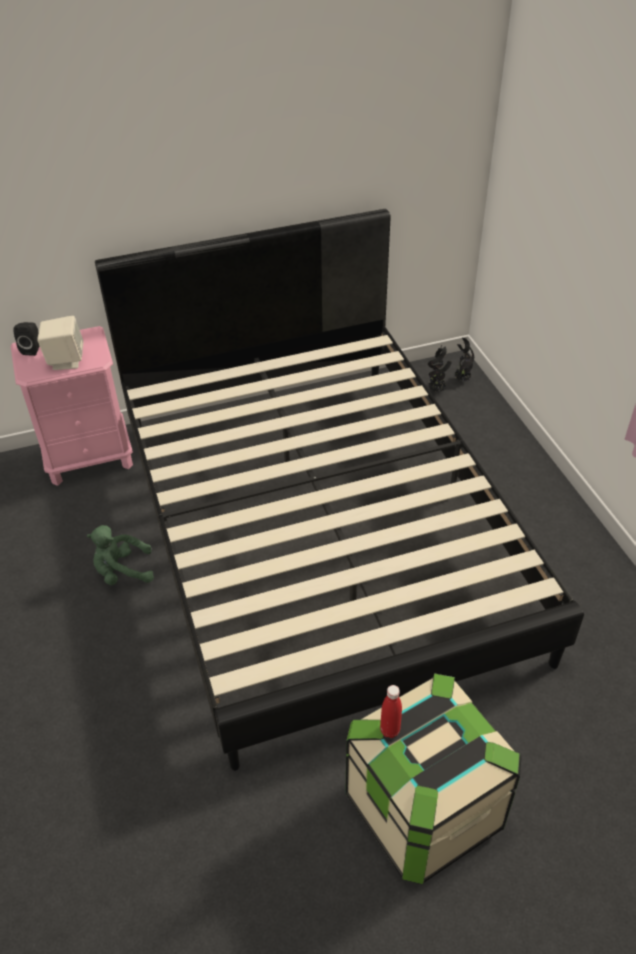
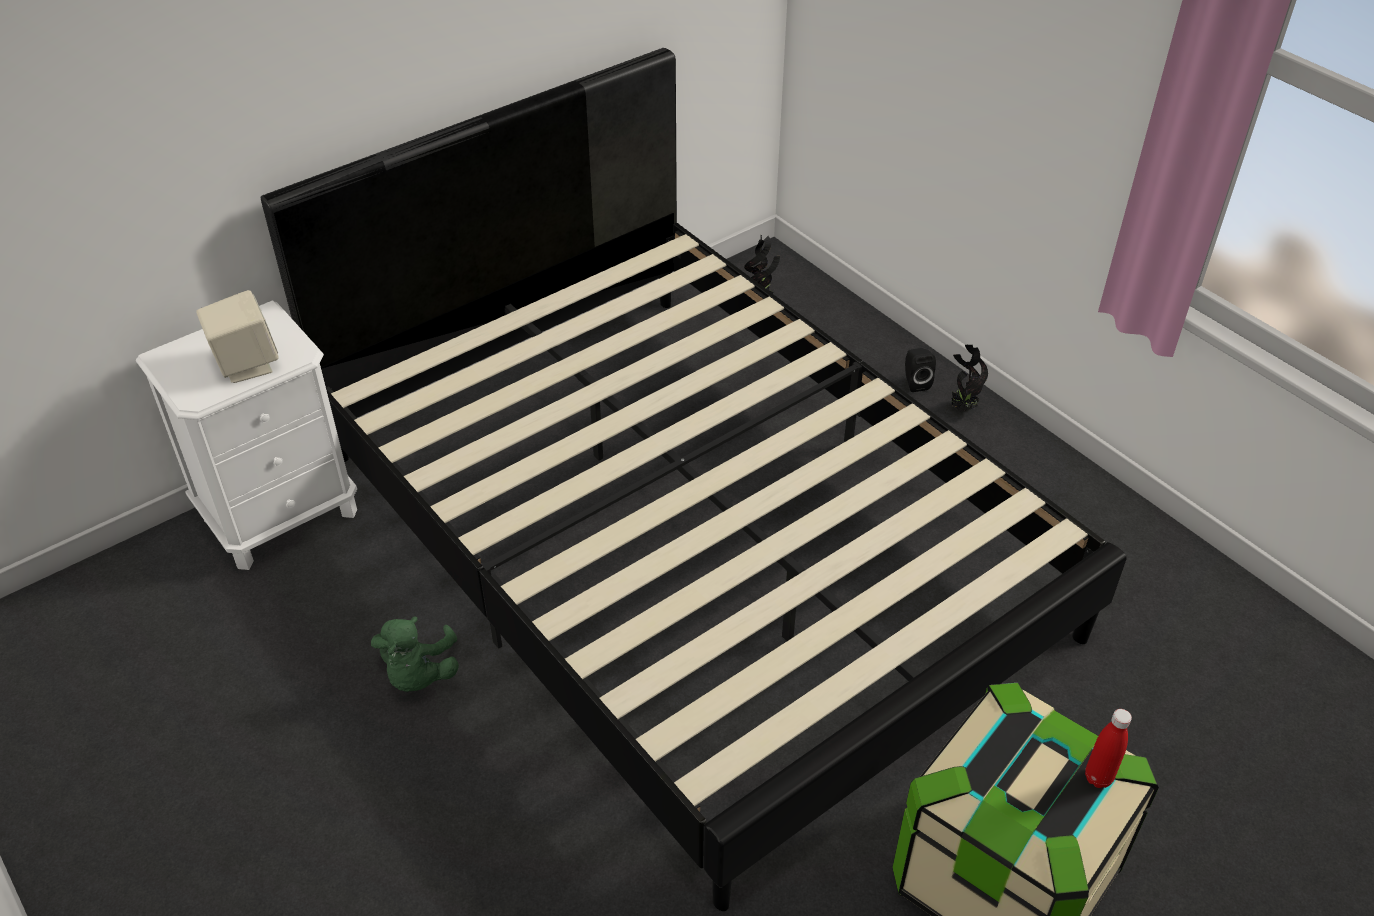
camera: 20 degrees left, 0 degrees up
(32, 349) = (179, 358): black speaker -> black speaker (915, 382)
(90, 457) = (281, 514): pink nightstand -> white nightstand
(122, 572) = (418, 674): green plush toy -> green plush toy turned 60 degrees counterclockwise
(390, 730) = (976, 777): red bottle -> red bottle (1098, 778)
(461, 380) = (787, 281): potted plant -> potted plant (961, 408)

